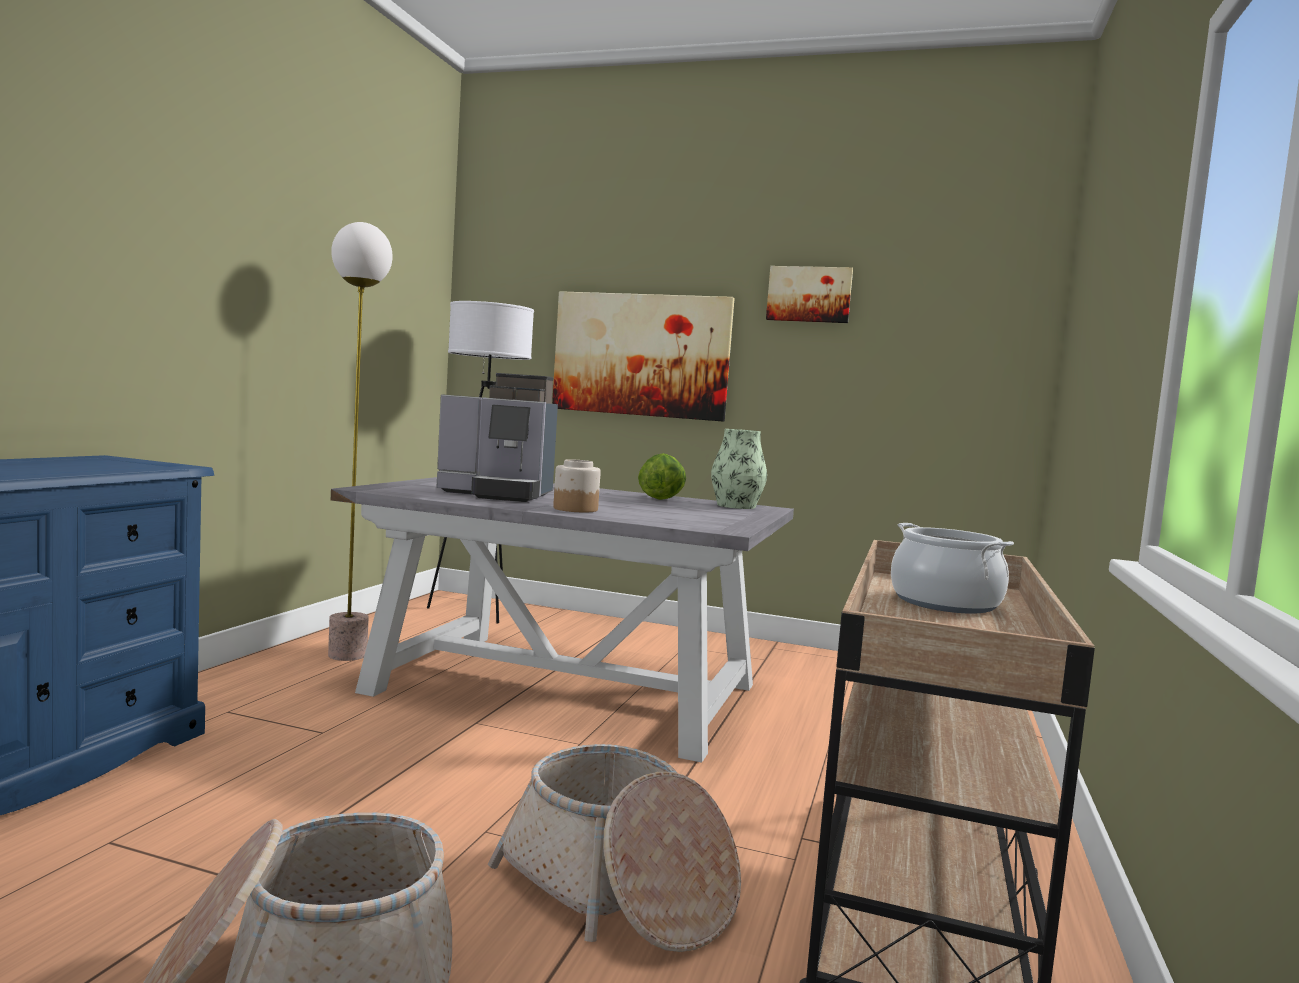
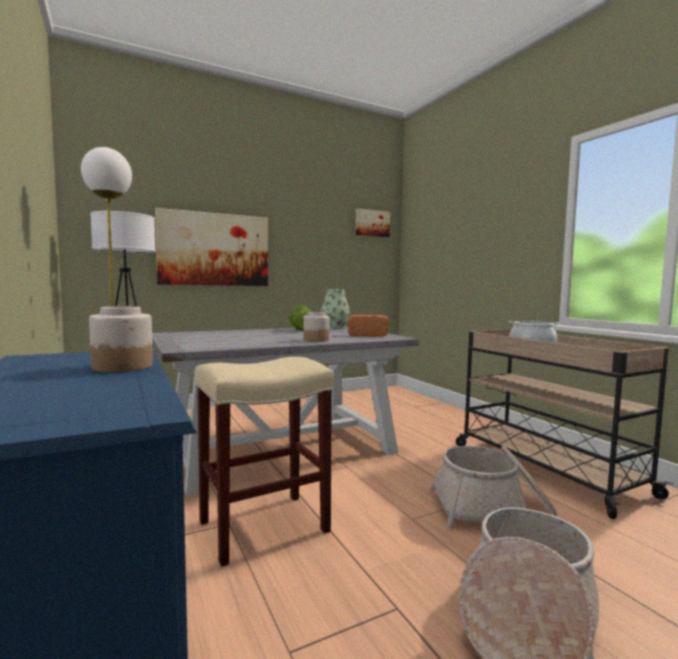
camera: 45 degrees left, 0 degrees up
(77, 469) = (123, 367): none -> jar
(335, 750) = (262, 527): none -> beige stool
(498, 494) = (247, 340): coffee machine -> none
(703, 519) = (367, 335): none -> bread
(809, 294) = (303, 218): picture -> picture (372, 223)

